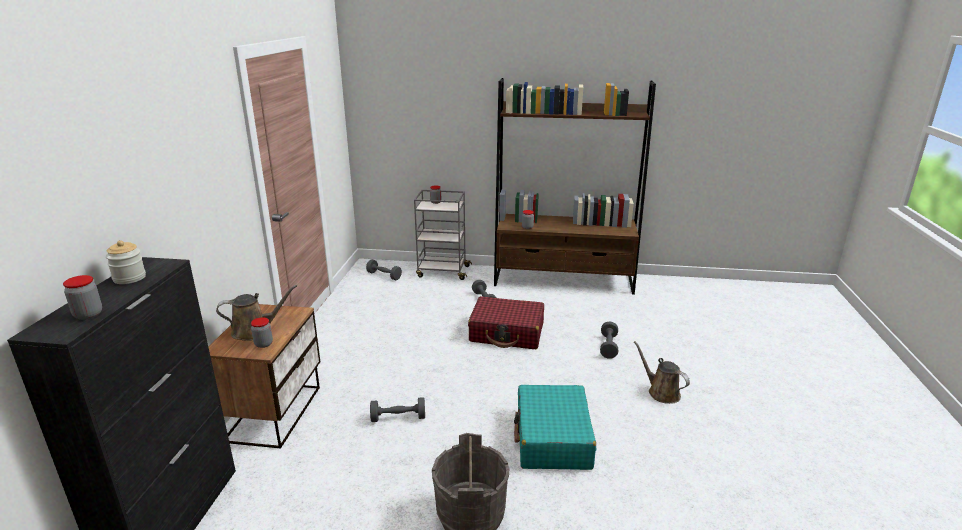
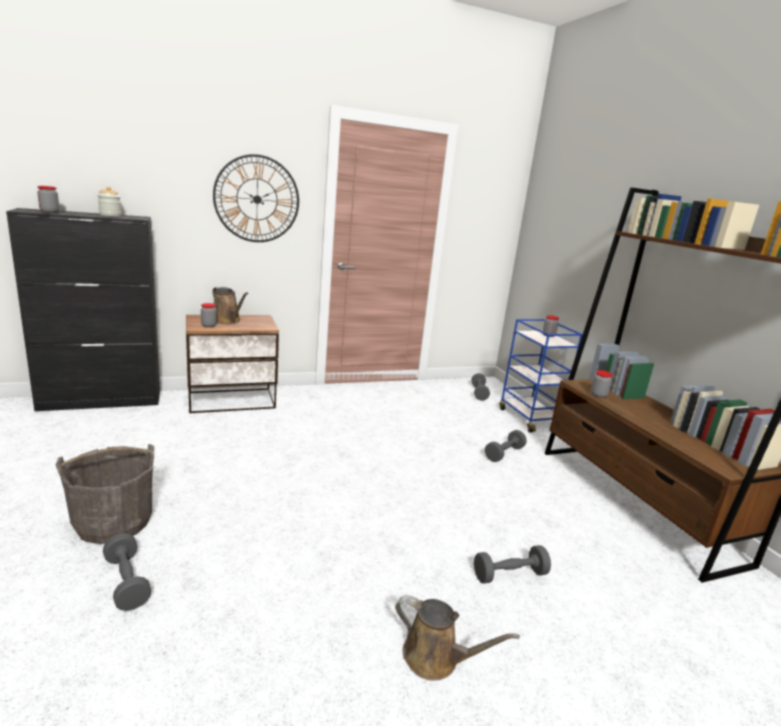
camera: 60 degrees right, 5 degrees down
(211, 180) = (257, 199): none -> wall clock
(398, 418) = (251, 451): grey dumbbell -> grey dumbbell (127, 582)
(442, 271) = (529, 418): grey cart -> blue cart
(507, 333) = (453, 482): red suitcase -> none
(552, 438) = (261, 556): turquoise suitcase -> none
(661, 392) = (436, 658): brown watering can -> brown watering can turned 90 degrees clockwise

